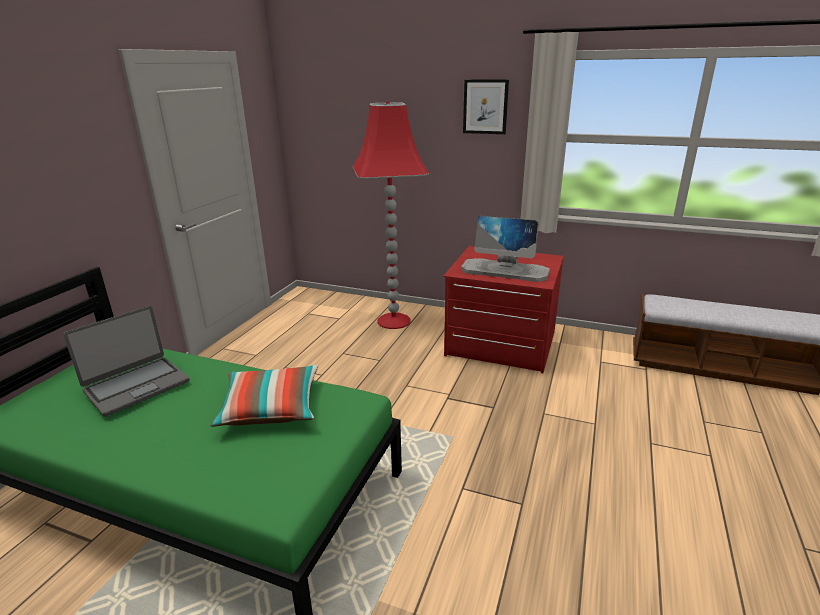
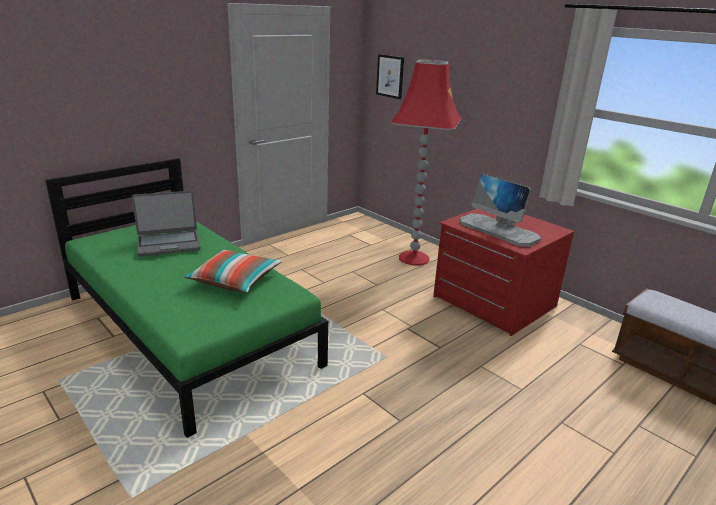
camera: 25 degrees right, 0 degrees up
(485, 107) = (527, 73): picture -> picture (390, 76)

